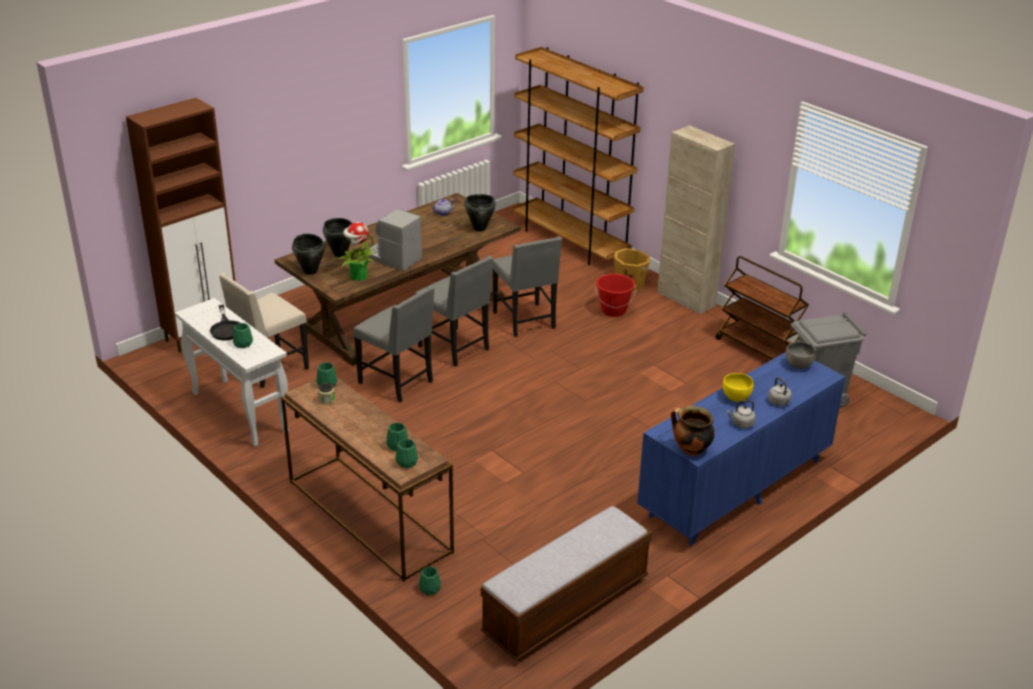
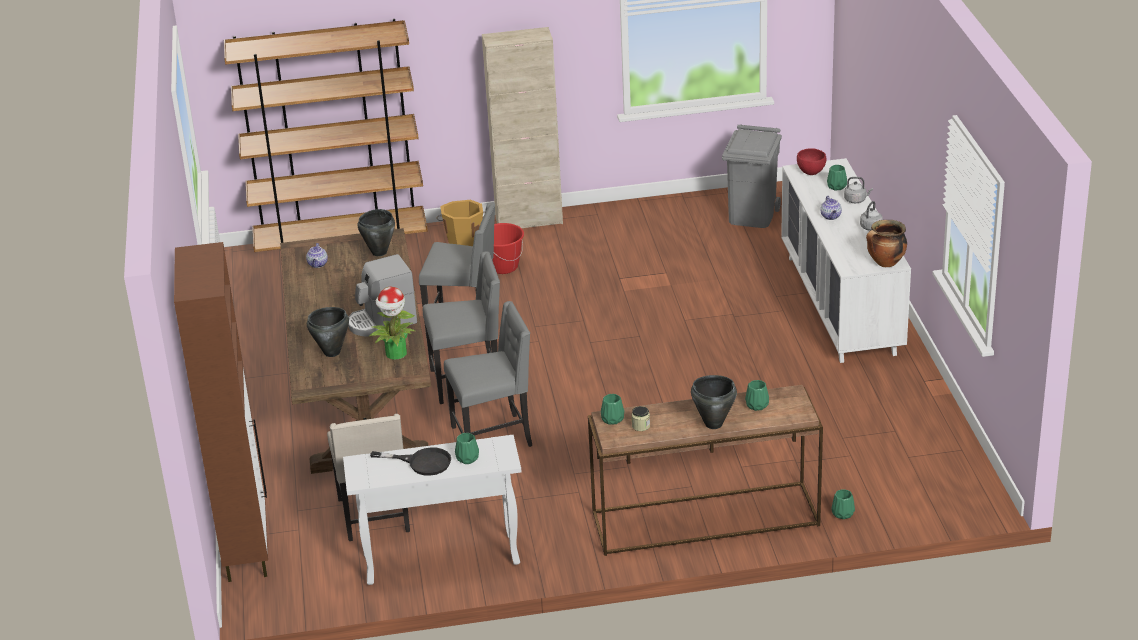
camera: 55 degrees left, 0 degrees up
(310, 271) = (348, 381): black cooking pot -> black cooking pot (713, 424)
(406, 462) = (787, 407): green vase -> green vase (836, 187)
(565, 607) = (924, 446): bench -> none
(735, 488) = (841, 305): blue dresser -> white dresser
(736, 397) = (831, 217): yellow bowl -> teapot
(758, 349) = (653, 216): brown cart -> none
(798, 365) = (811, 172): grey bowl -> red bowl

